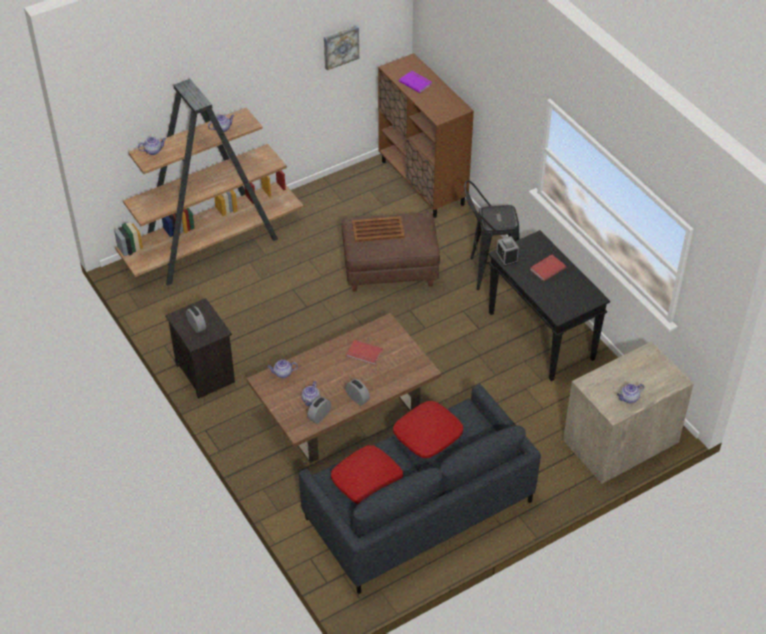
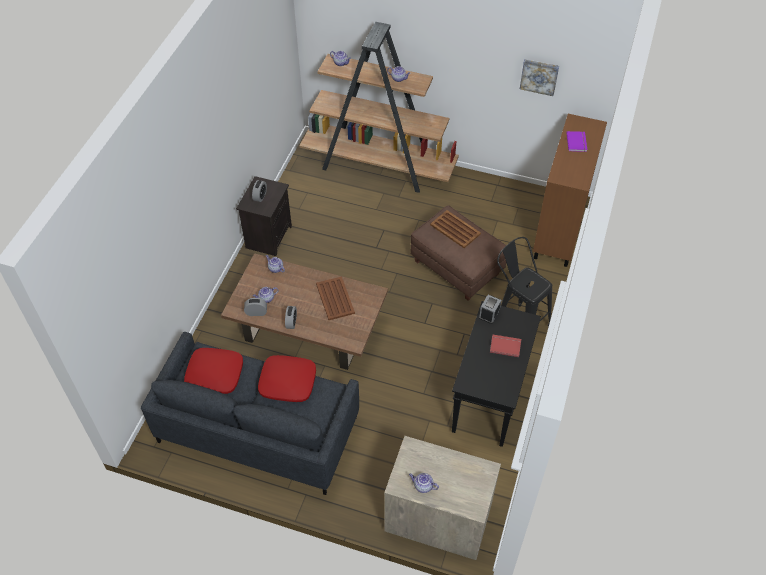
camera: 50 degrees right, 5 degrees up
(364, 354) = (335, 299): red book -> brown tray

